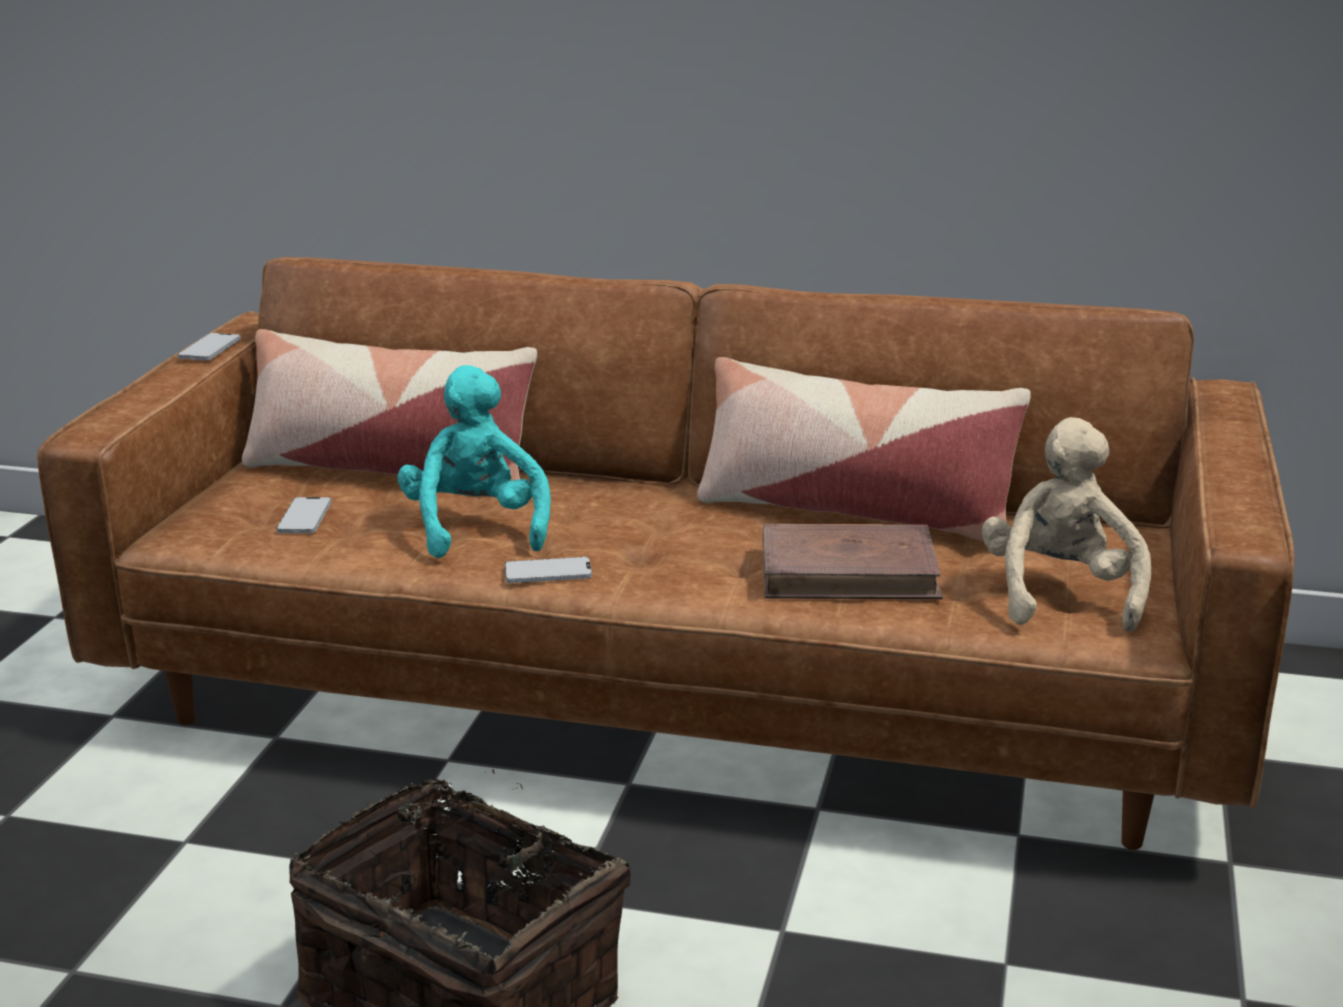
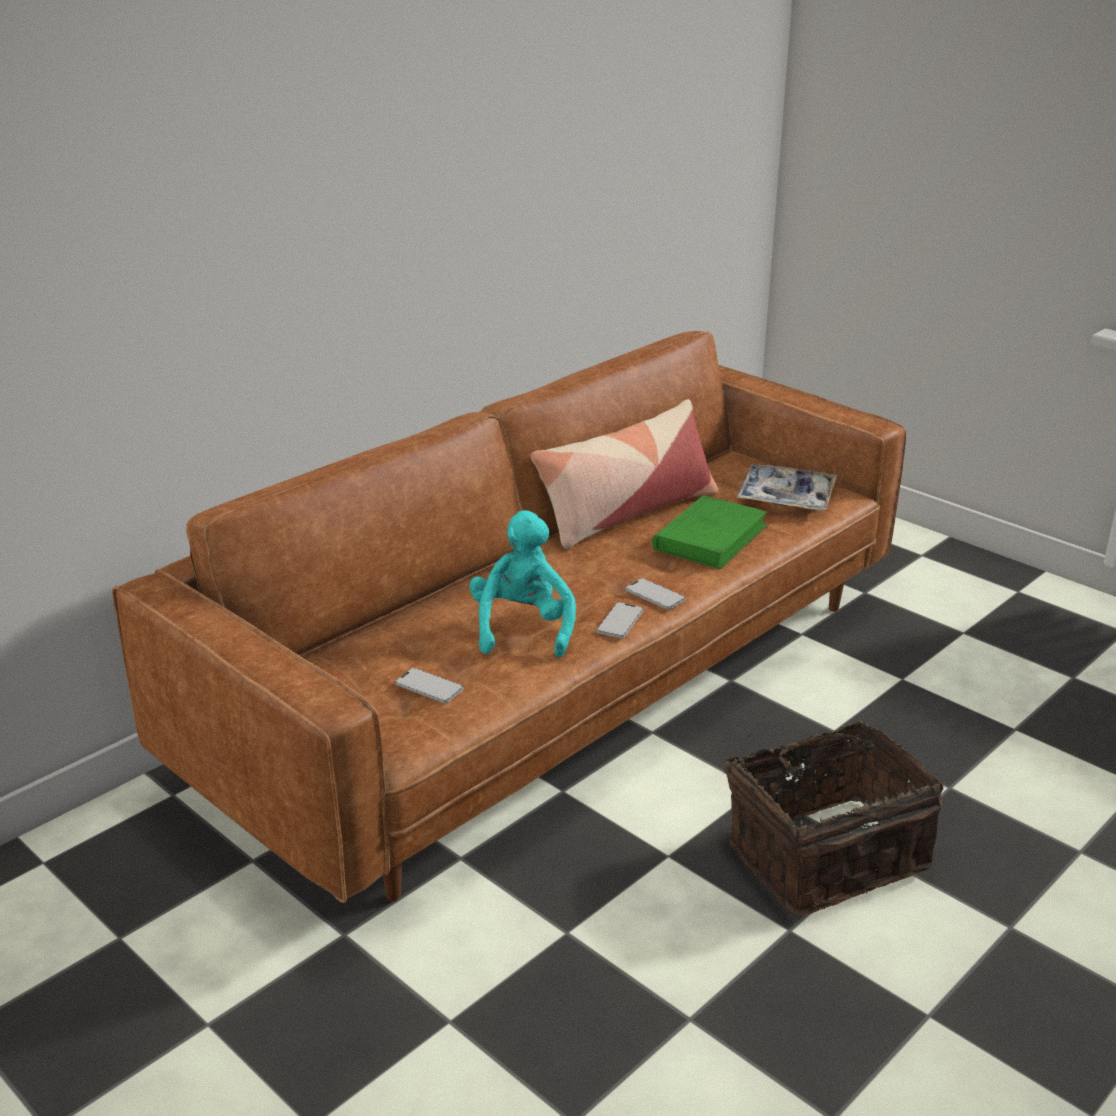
camera: 60 degrees left, 5 degrees up
(210, 348) = (203, 618): phone -> phone (655, 595)
(389, 469) = (373, 636): pillow -> none
(476, 528) = (523, 628): turquoise plush toy -> turquoise plush toy turned 75 degrees clockwise
(849, 572) = (710, 537): brown book -> green book
(1060, 594) = (786, 497): beige plush toy -> tray

